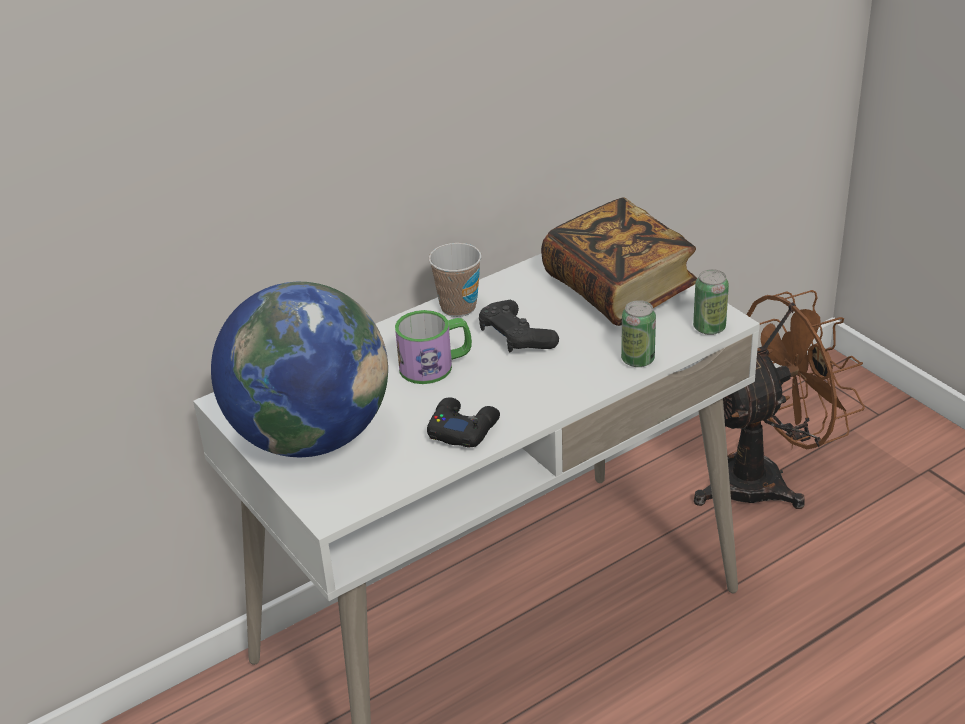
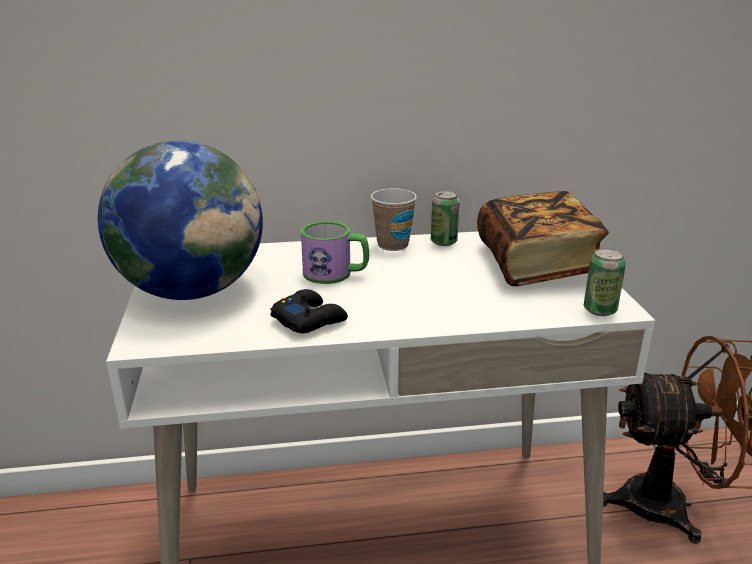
camera: 25 degrees right, 10 degrees down
(516, 337) = (418, 273): black game controller -> none
(637, 360) = (510, 315): can -> can (443, 242)

